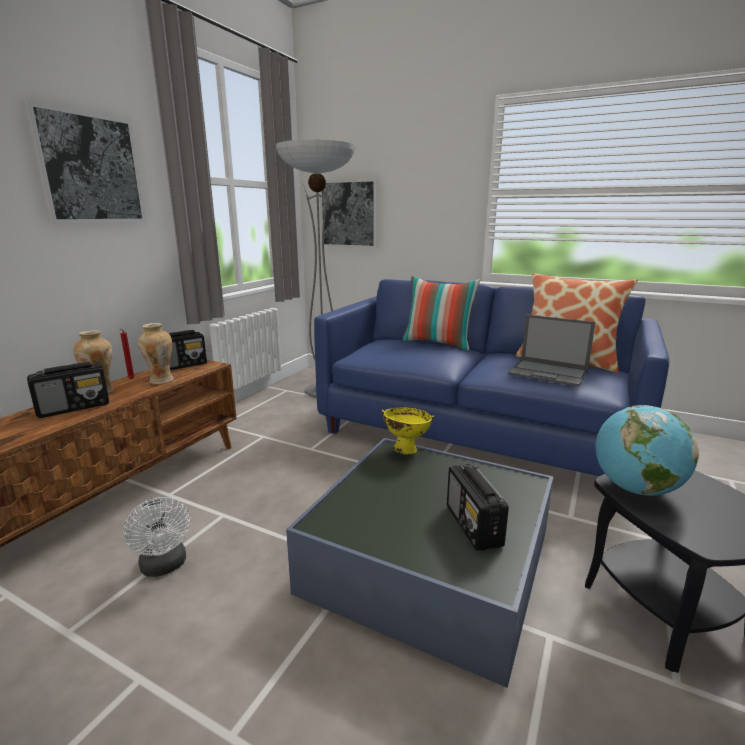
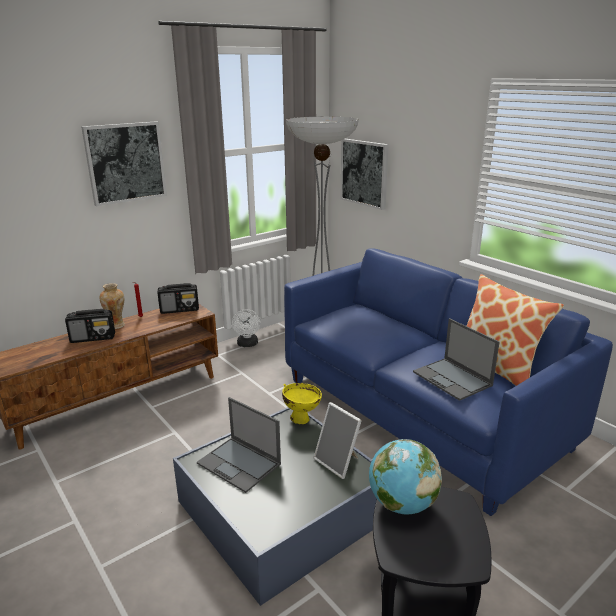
camera: 25 degrees right, 5 degrees up
(160, 381) = (157, 323): vase -> none
(165, 566) = (121, 458): white fan -> white fan (247, 344)
(381, 512) = (240, 464): none -> laptop
(438, 343) = (397, 321): pillow -> none
(473, 526) = (290, 494): radio -> none
(488, 480) = (338, 462): none -> picture frame

